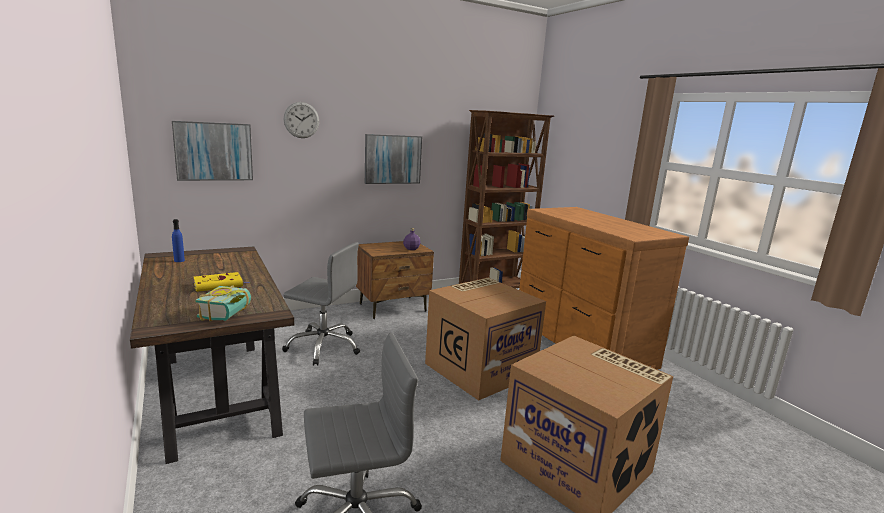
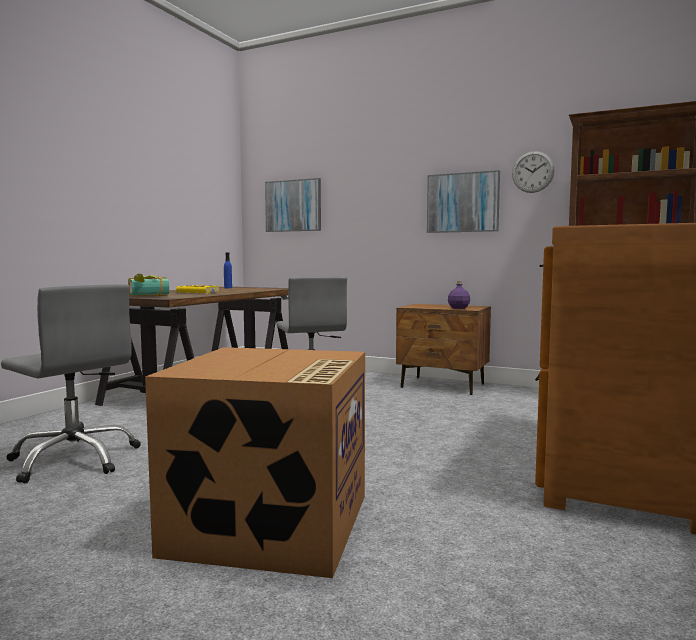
camera: 55 degrees right, 10 degrees down
(301, 120) = (364, 169): wall clock -> wall clock (533, 172)
(480, 368) = (401, 438): cardboard box -> none

